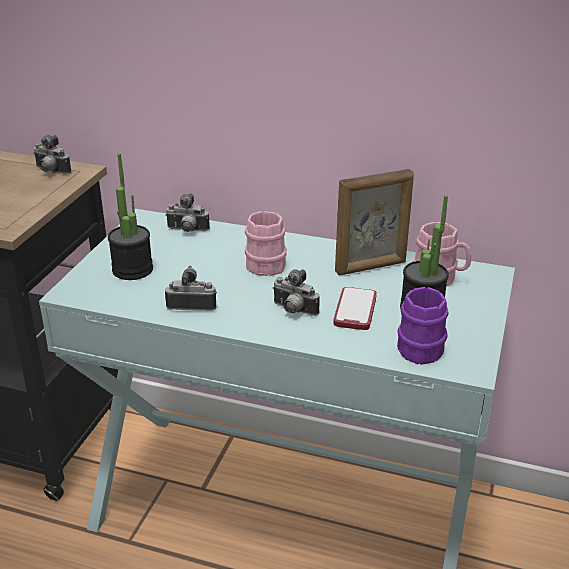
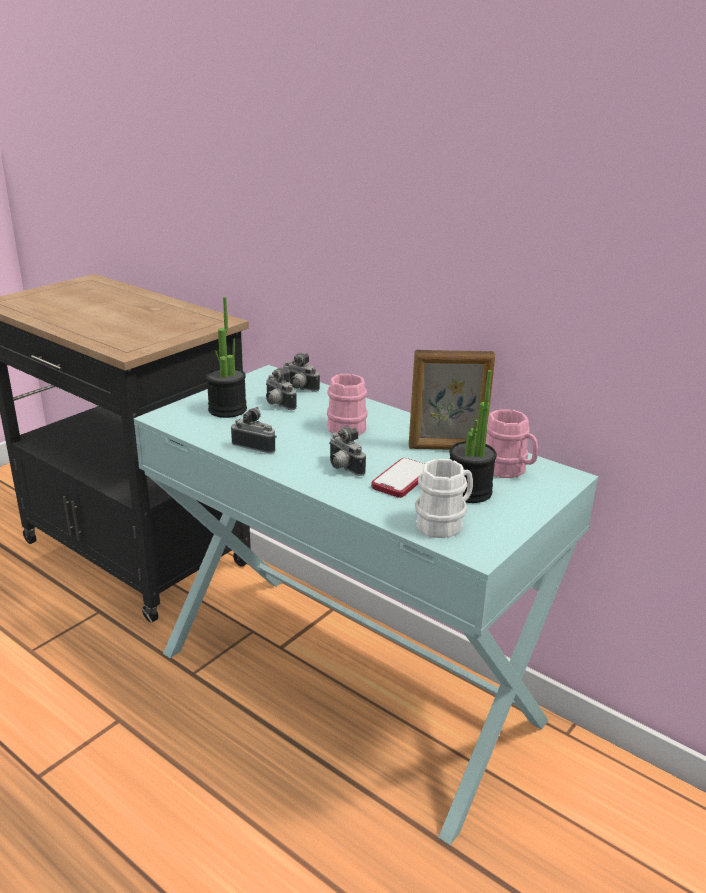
camera: 20 degrees right, 5 degrees down
(51, 172) = (199, 318): camera -> camera (277, 405)
(423, 346) = (444, 523): purple mug -> white mug

